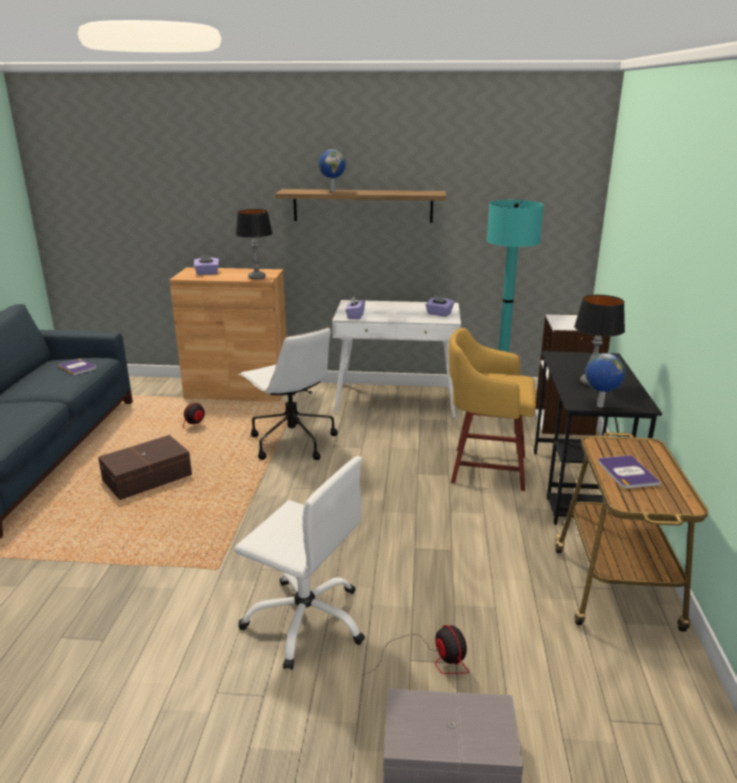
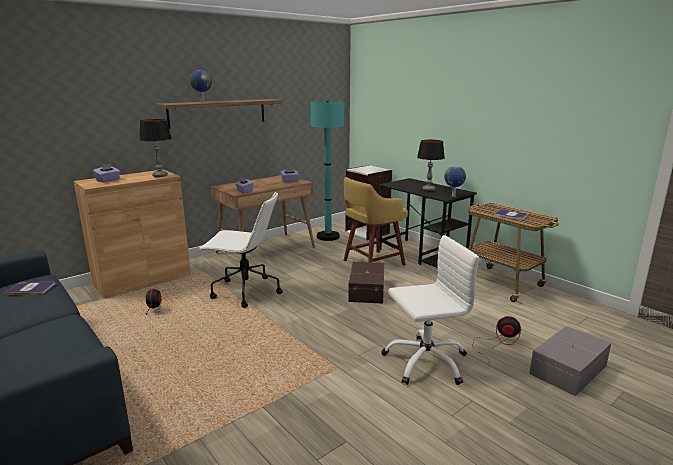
camera: 45 degrees left, 5 degrees down
(148, 478) = (183, 352): brown storage box -> brown storage box (367, 290)
(396, 400) = (266, 250): white desk -> brown desk

